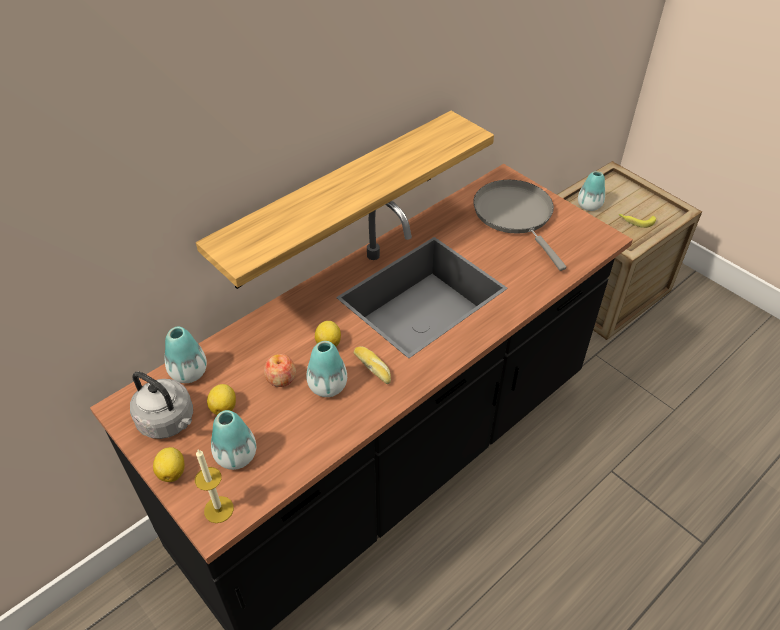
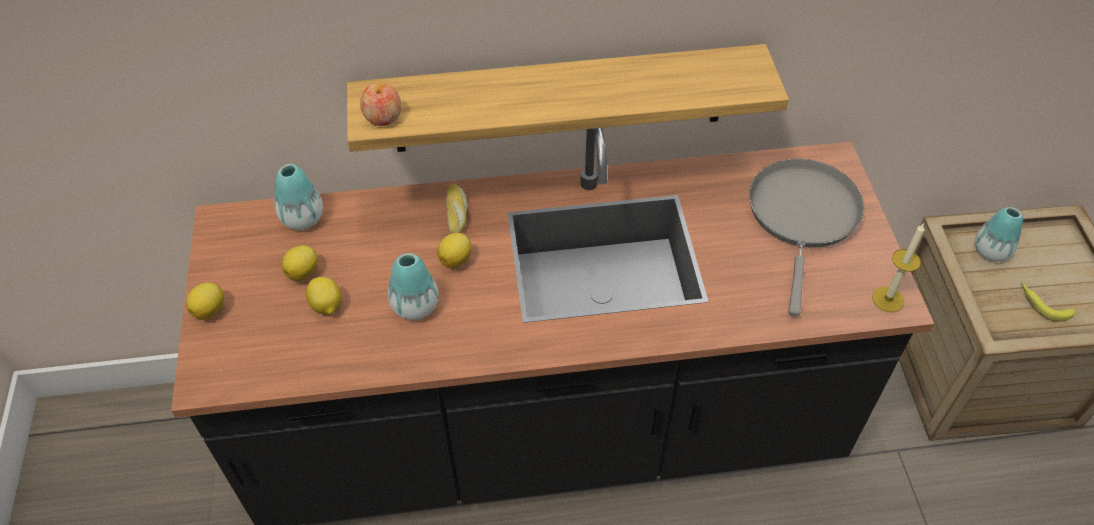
camera: 35 degrees right, 5 degrees up
(169, 422) = (246, 258): grey kettle -> none
(218, 509) = (218, 371): candle -> candle (888, 299)
(236, 456) = (274, 328): vase -> none
(263, 420) = (326, 306): none -> lemon
(281, 378) = (379, 272): apple -> apple (383, 116)
(373, 367) = (477, 312): bread -> bread (457, 213)

